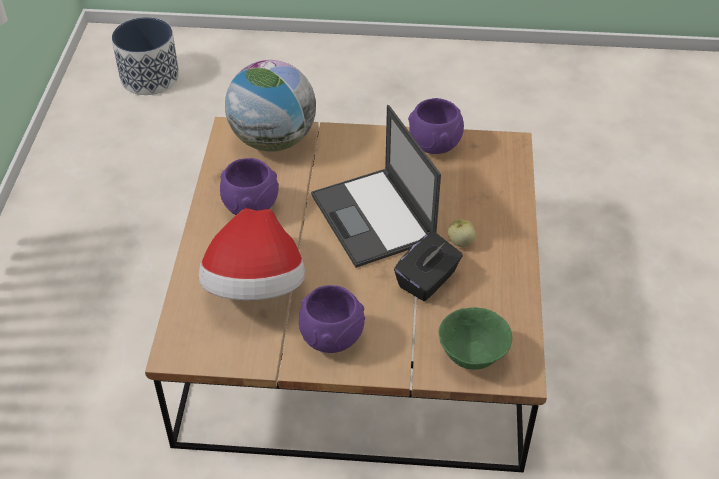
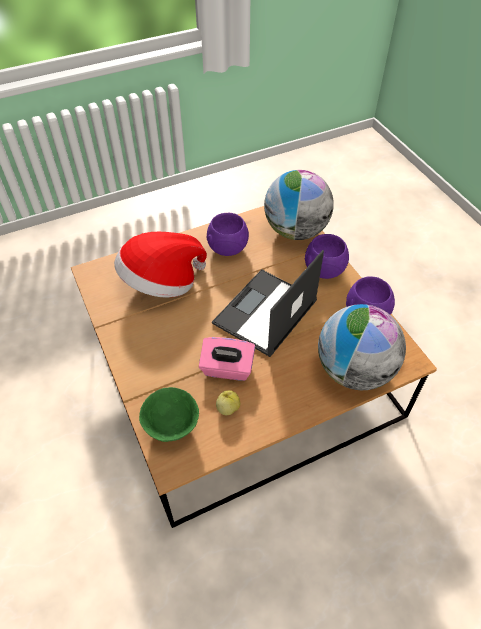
camera: 60 degrees right, 5 degrees up
(150, 78) = (354, 173): planter -> none
(331, 337) = (143, 338): purple bowl -> purple bowl (324, 270)
(427, 280) = (227, 369): black tissue box -> pink tissue box
(460, 242) = (278, 372): apple -> apple (228, 408)
(495, 187) = (354, 370): none -> globe

